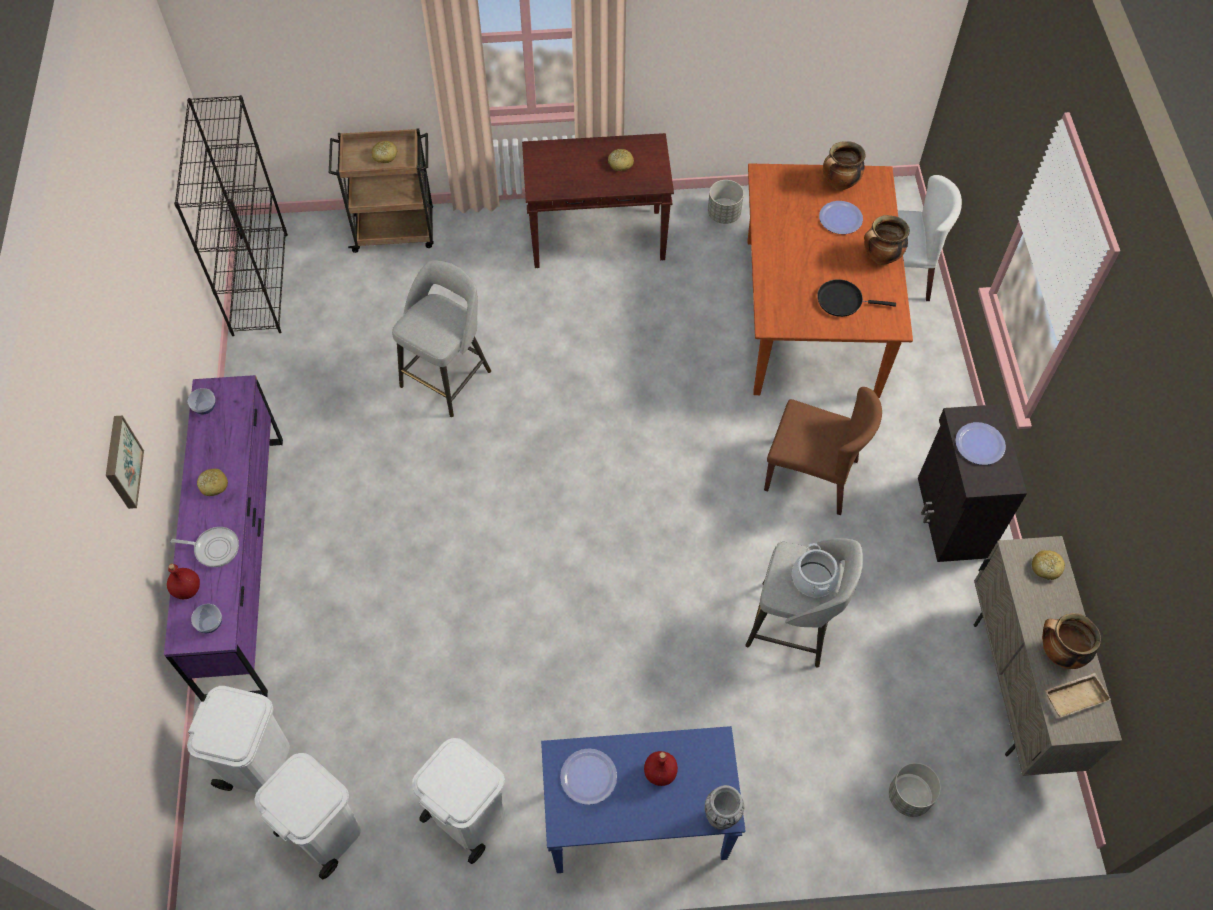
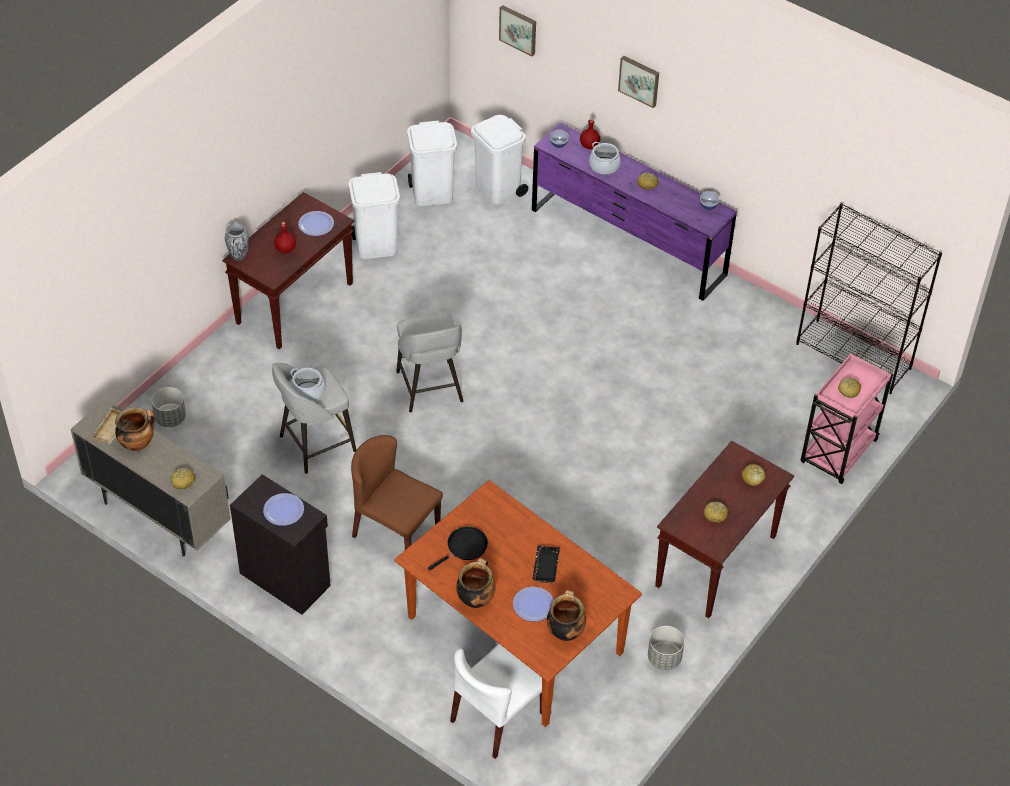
camera: 130 degrees right, 10 degrees down
(96, 696) = (518, 29): none -> picture
(214, 548) = (604, 166): frying pan -> cooking pot
(395, 230) = (838, 453): brown cart -> pink cart
(447, 377) = (672, 402): grey stool -> grey stool (430, 388)
(554, 163) = (753, 478): none -> bread
(636, 824) = (295, 303): blue console table -> brown console table
(797, 236) = (544, 566): none -> black tray
(812, 475) = (395, 531): brown chair -> brown chair turned 60 degrees clockwise

